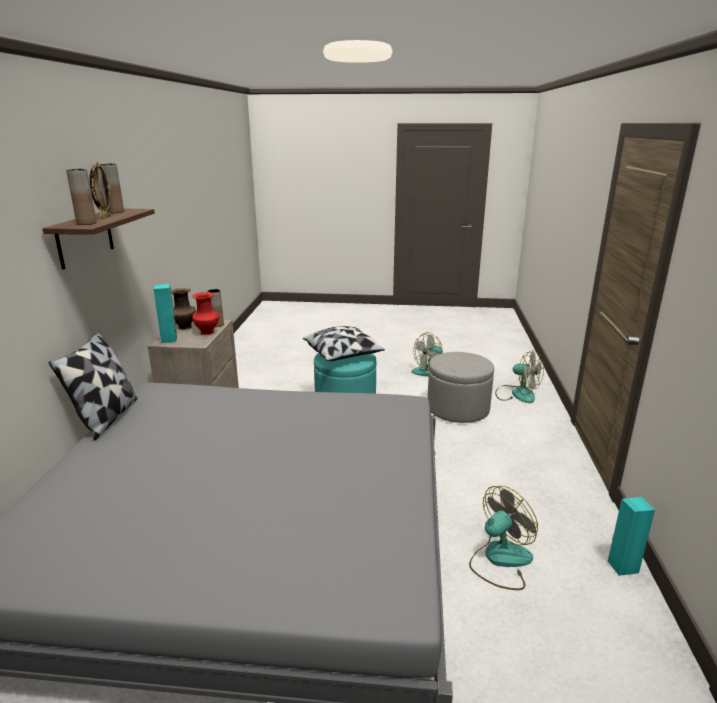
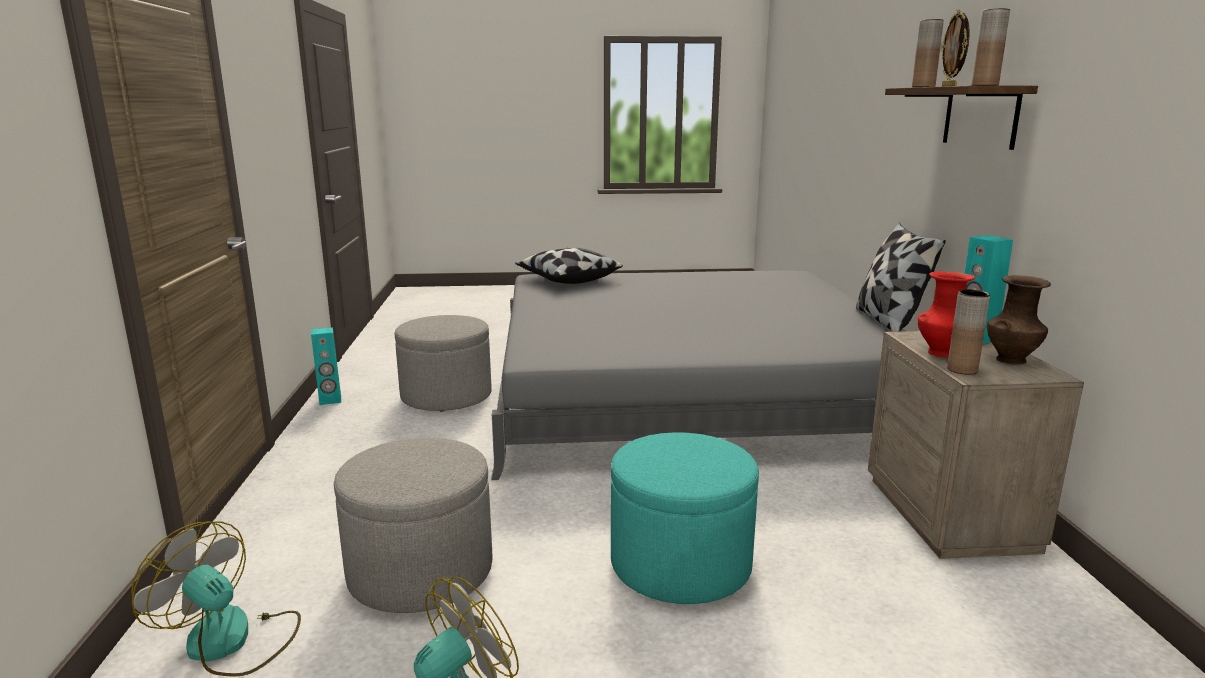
camera: 170 degrees right, 5 degrees down
(343, 355) = (688, 458): pillow -> pillow (567, 279)
(500, 560) = (446, 396): fan -> grey ottoman

